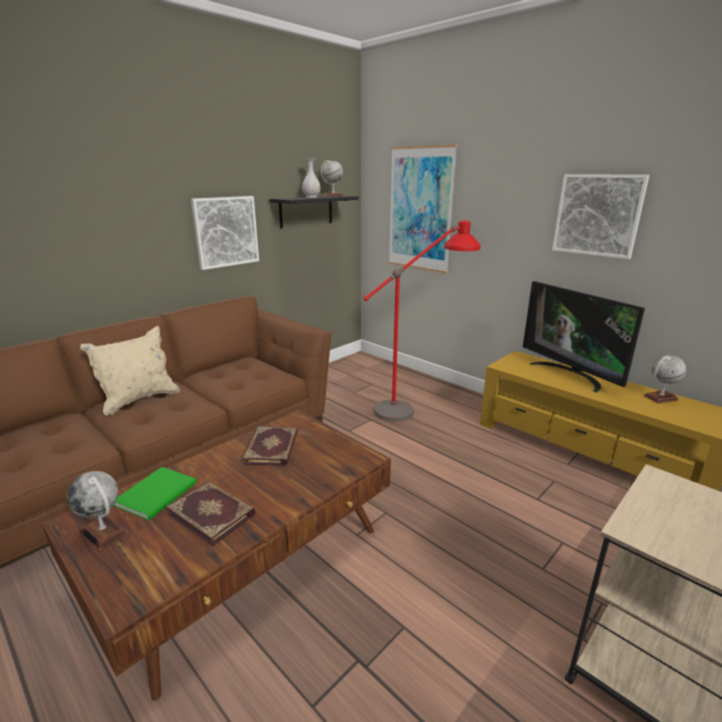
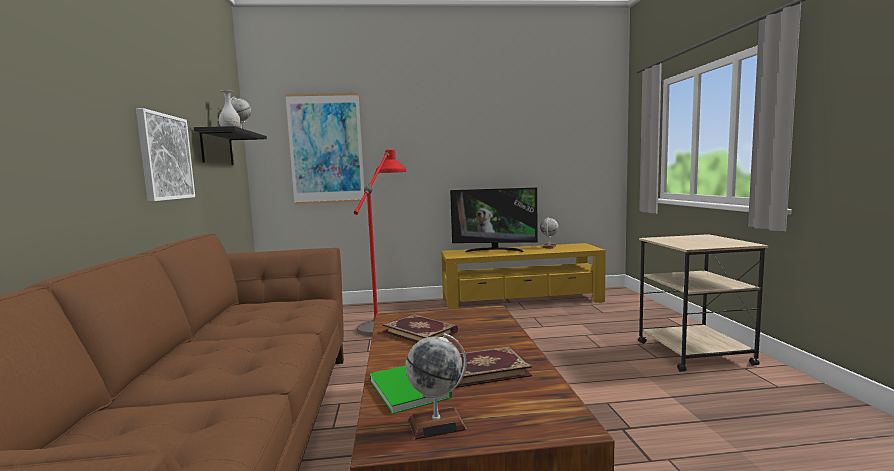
camera: 50 degrees left, 15 degrees down
(139, 400) = (189, 361): beige pillow -> none
(597, 215) = (479, 140): picture -> none

